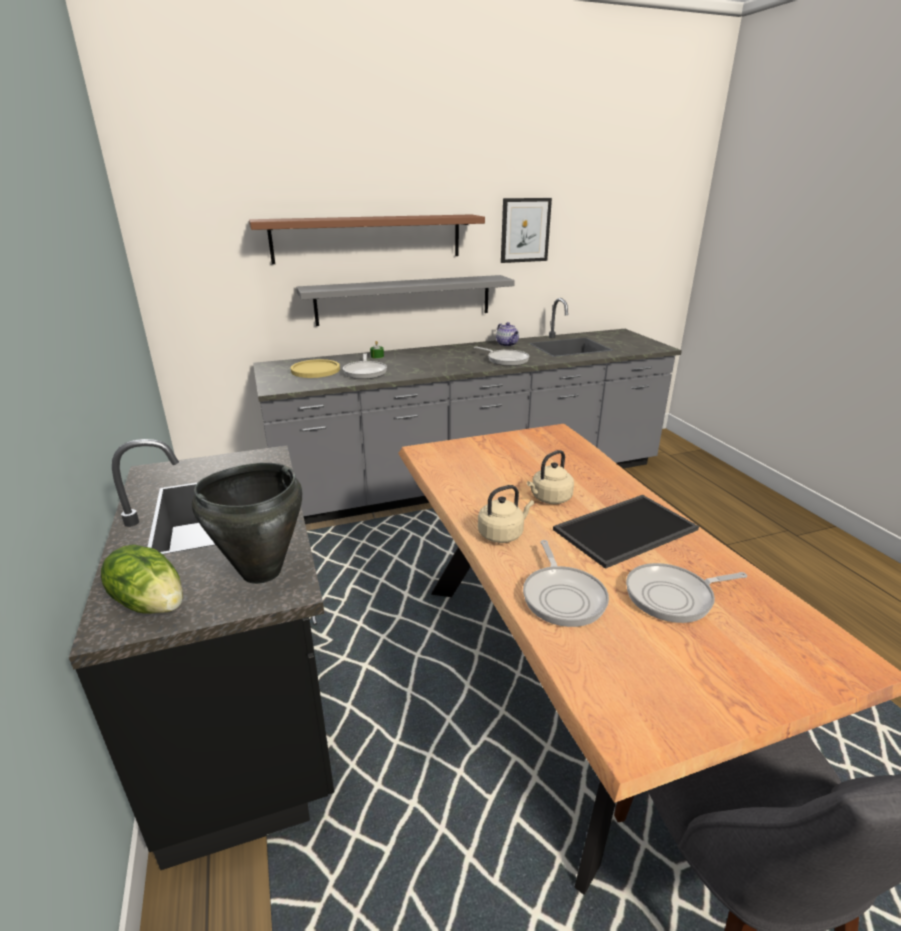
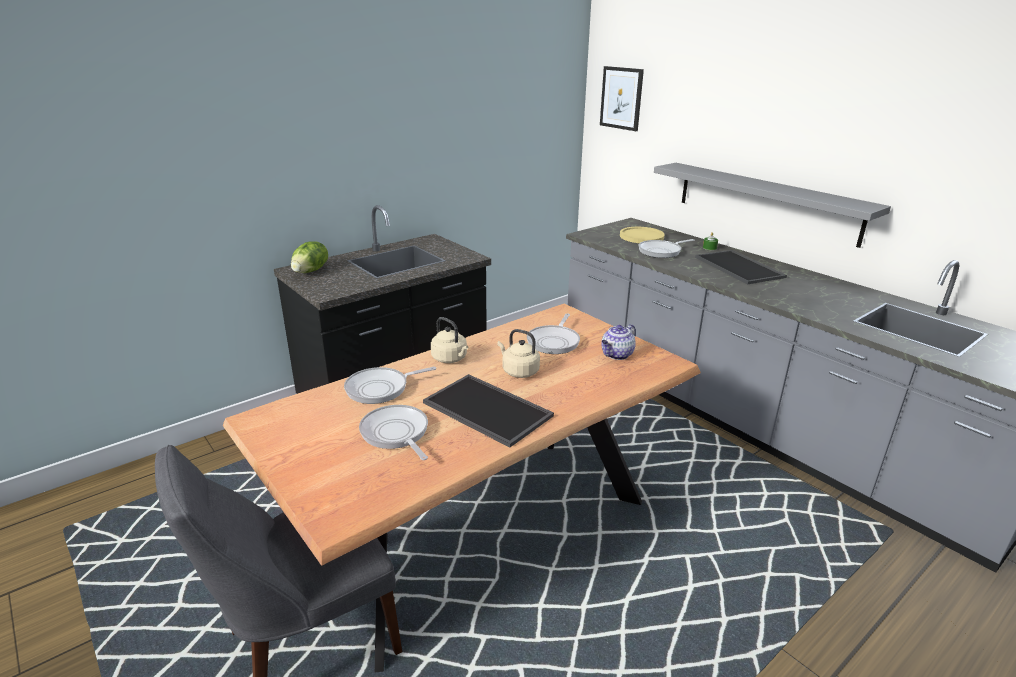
camera: 70 degrees right, 0 degrees up
(260, 571) = (341, 284): black cooking pot -> none
(368, 238) = (744, 130): brown shelf -> none
(432, 358) = (740, 267): none -> tray
(505, 360) = (793, 298): frying pan -> frying pan (554, 341)
(507, 344) = (854, 293): teapot -> teapot (617, 355)
(525, 230) = (944, 156): picture -> picture (621, 98)

